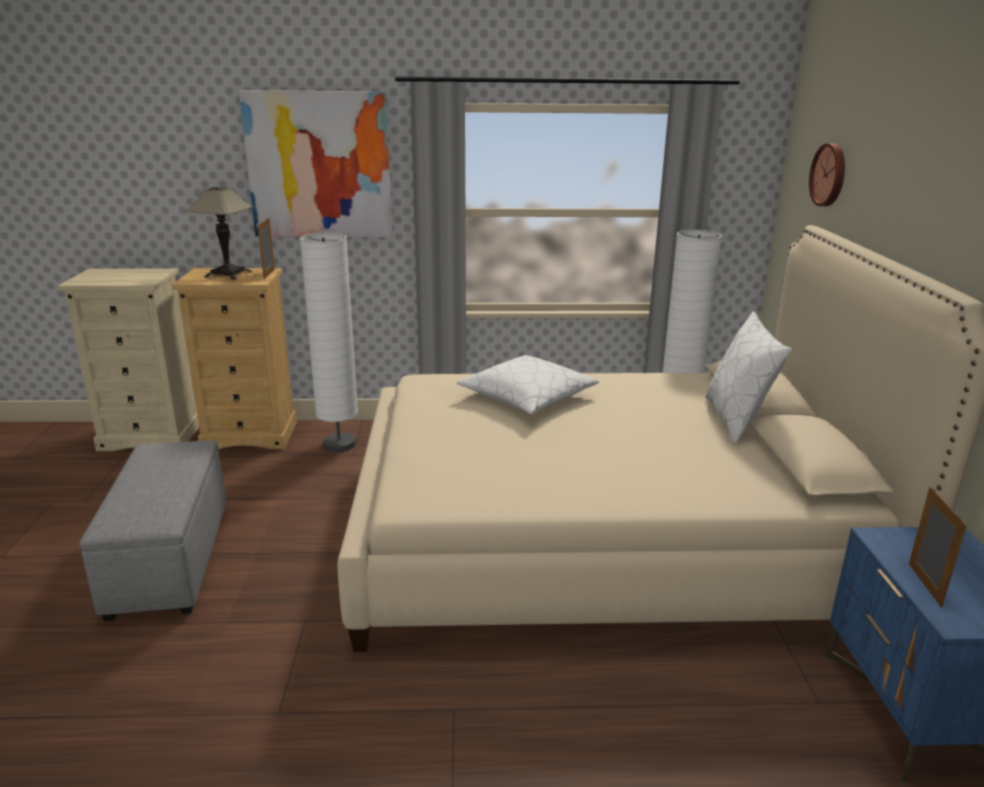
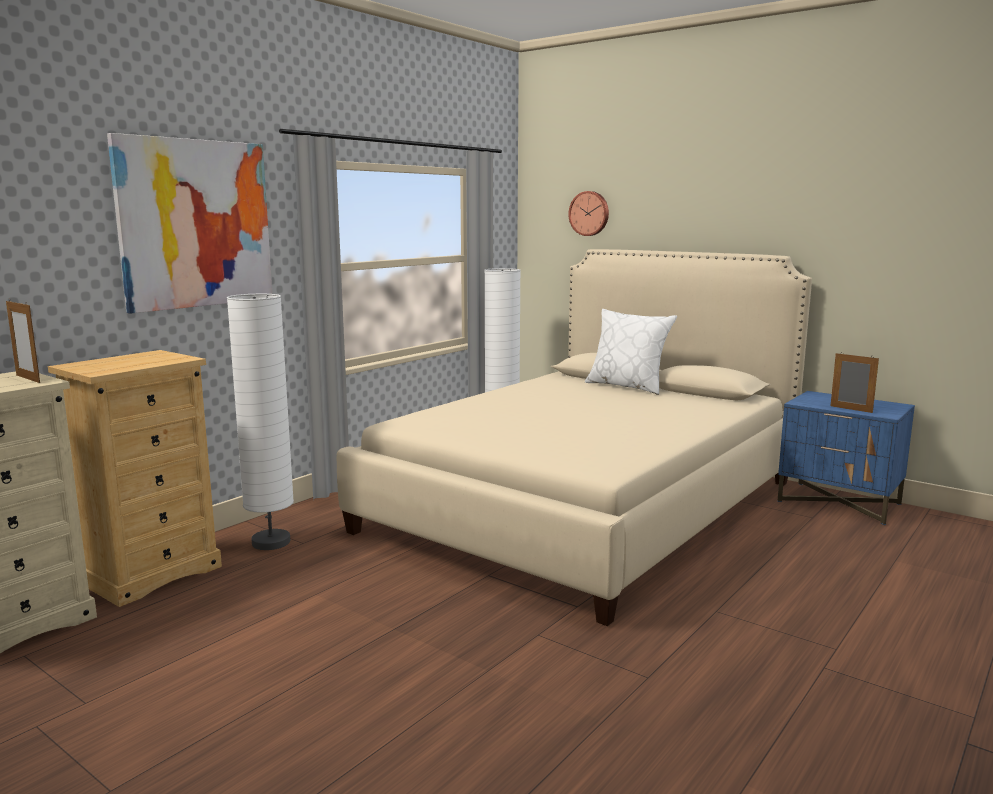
camera: 50 degrees left, 10 degrees down
(170, 558) = (327, 674): grey ottoman -> none
(228, 274) = (122, 361): table lamp -> none
(269, 274) = (170, 354): picture frame -> picture frame (28, 379)
(528, 396) = (498, 409): white pillow -> none

